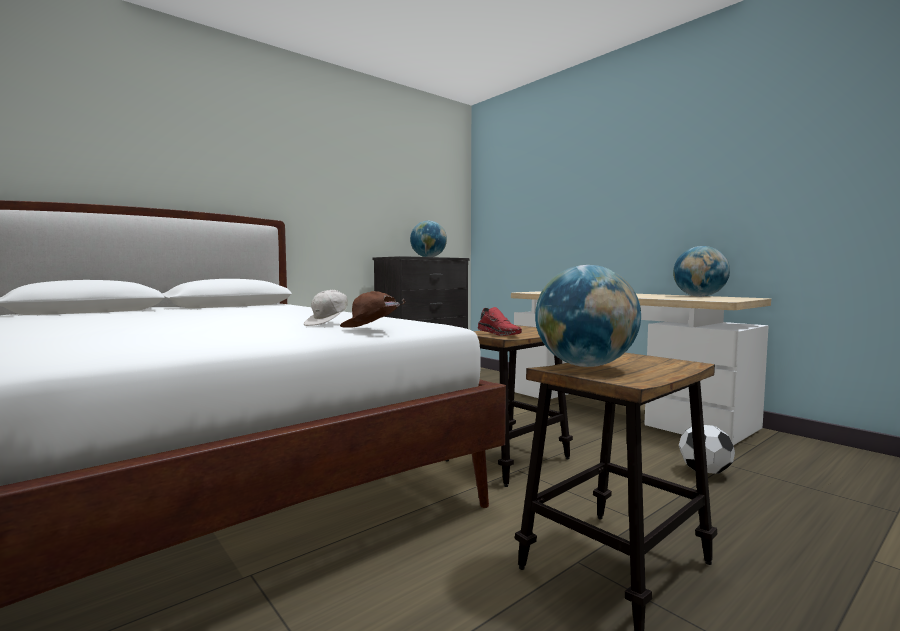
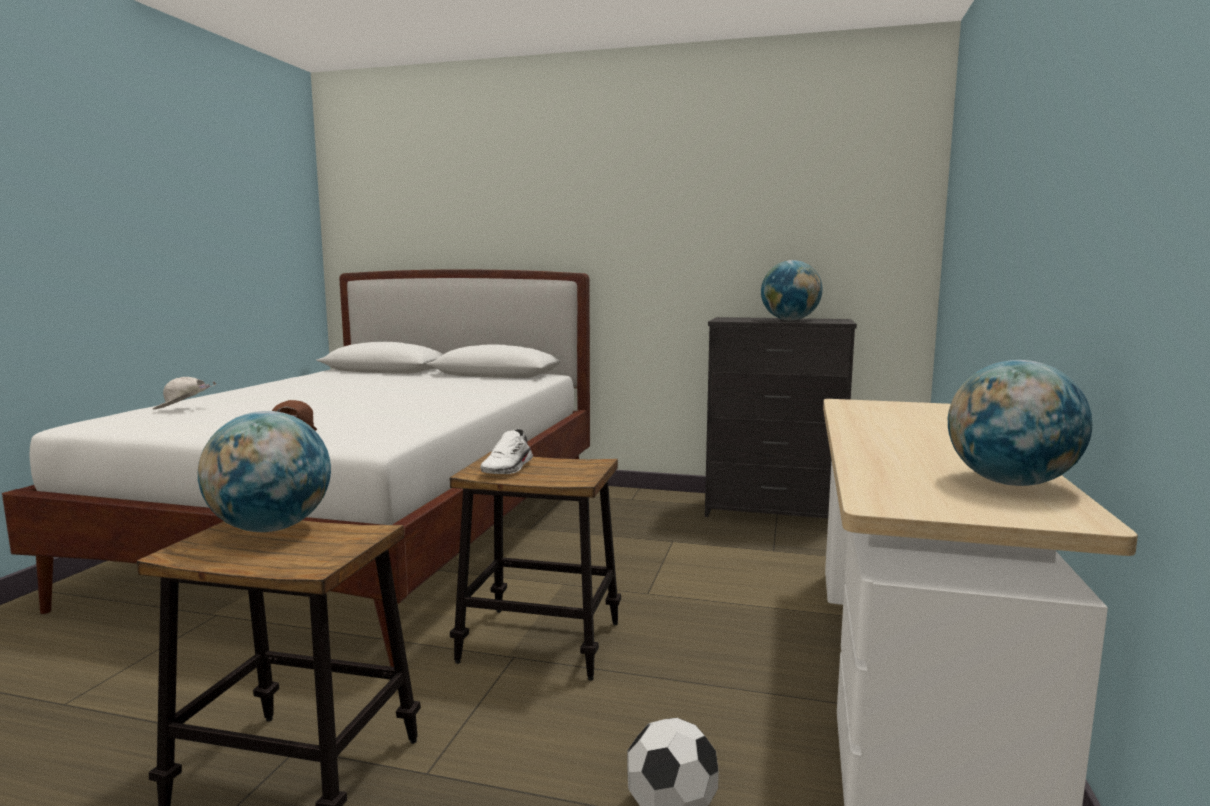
camera: 55 degrees right, 5 degrees up
(328, 323) = (344, 421): white cap -> white cap (182, 409)
(500, 333) = (509, 468): red shoe -> white shoe

